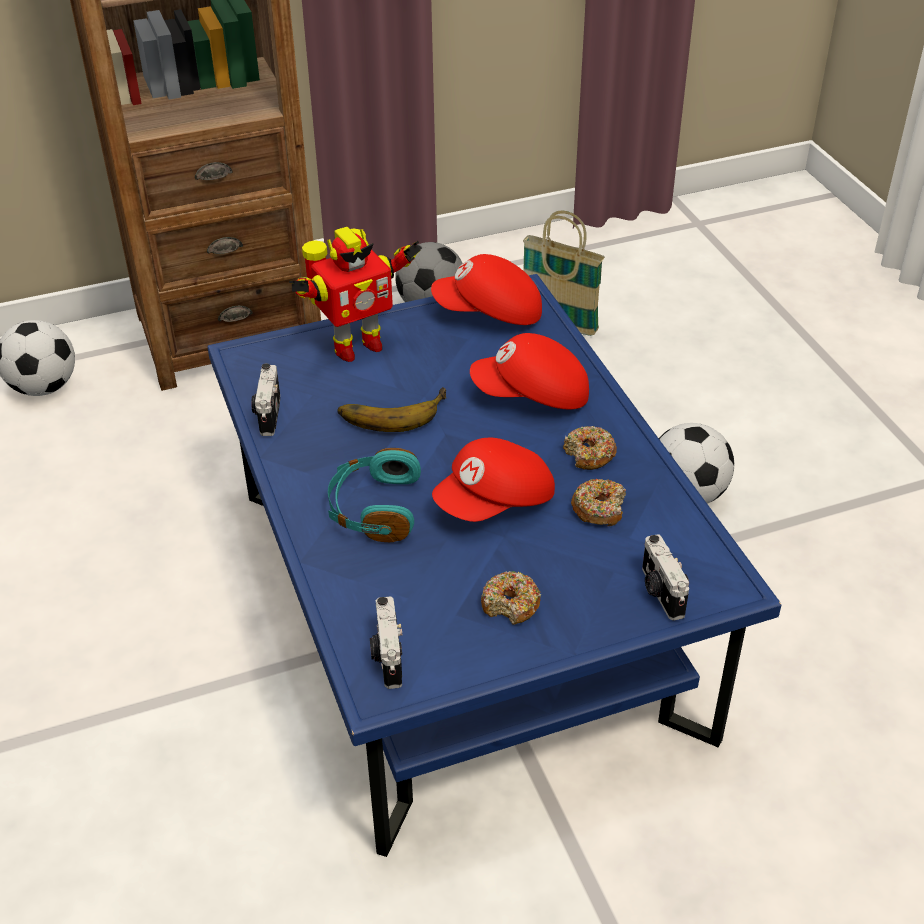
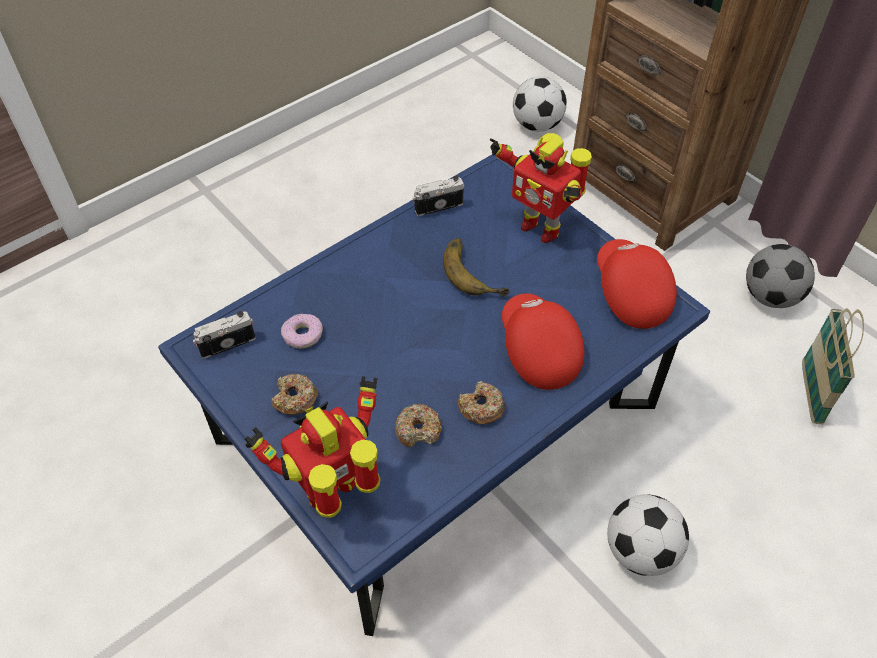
camera: 70 degrees right, 10 degrees up
(374, 509) = (365, 293): turquoise headphones -> none
(412, 579) = (303, 335): none -> donut
(496, 503) = (399, 361): red cap -> none
(660, 592) = (335, 493): camera -> toy robot

